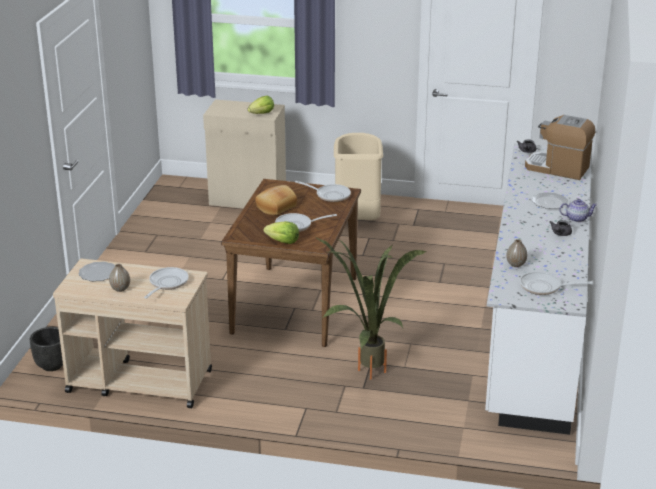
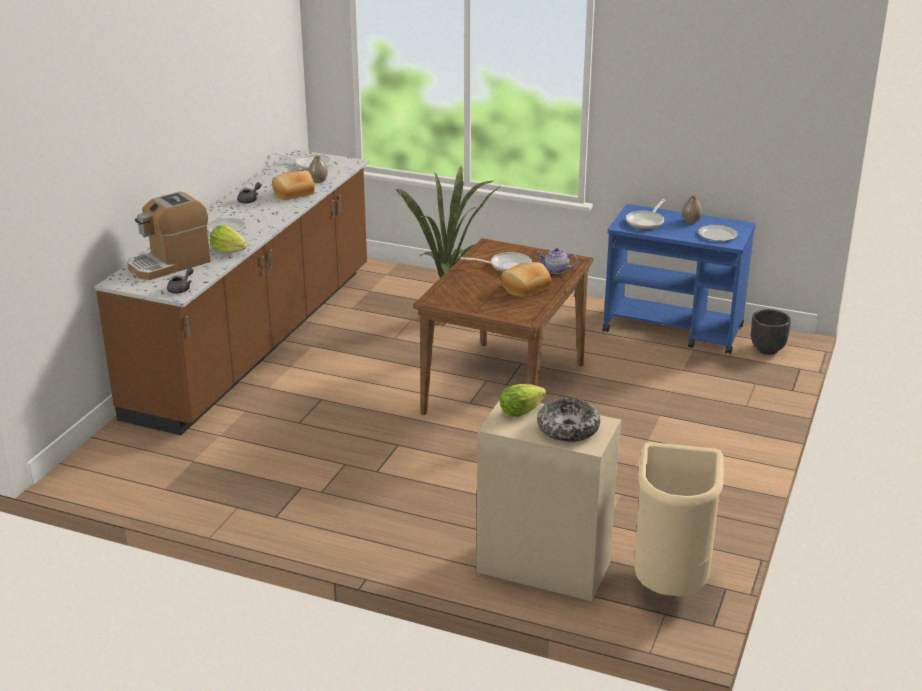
camera: 170 degrees left, 0 degrees up
(138, 381) = (674, 329): beige cart -> blue cart
(233, 108) = (568, 428): none -> bowl
(282, 242) = (526, 251): lettuce -> lettuce (228, 251)
(330, 195) = (455, 297): frying pan -> none
(356, 220) = (380, 505): beige trash can -> beige trash can (670, 583)
(525, 245) = (294, 194): none -> bread
(534, 328) = (257, 340): white counter -> brown counter
(557, 168) = (170, 264): coffee machine -> coffee machine turned 105 degrees clockwise
(576, 218) = (216, 212): teapot -> teapot (556, 270)

